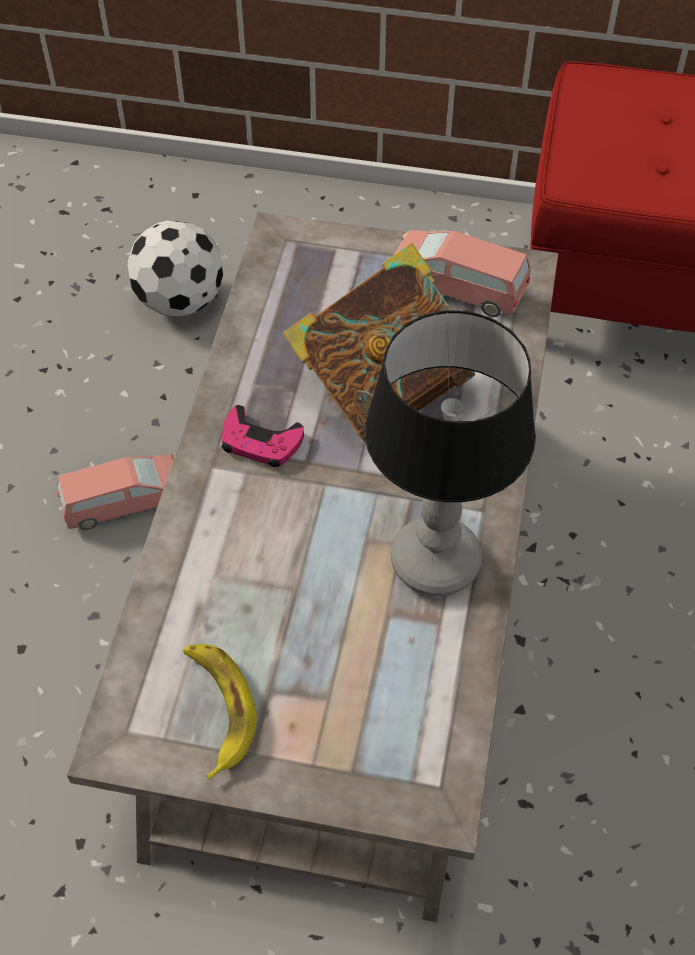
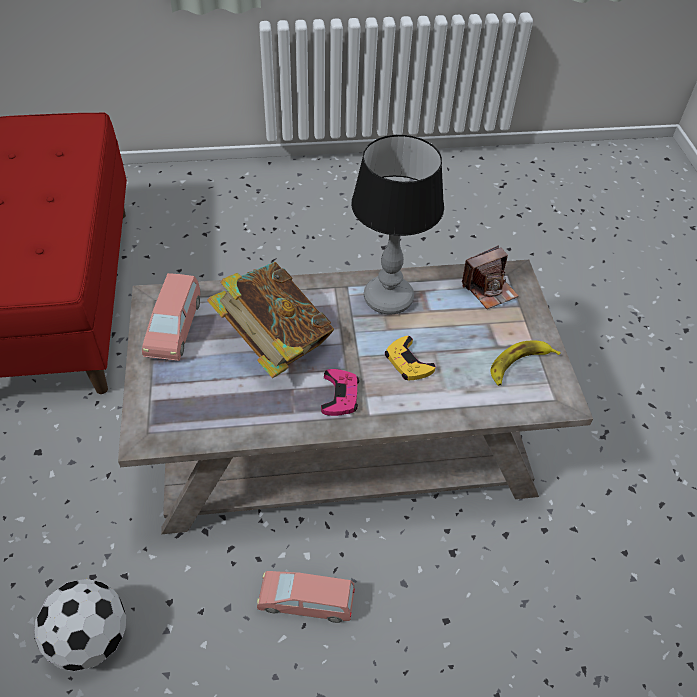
camera: 110 degrees left, 5 degrees down
(124, 501) = (306, 601): pink toy car -> pink toy car turned 45 degrees counterclockwise
(287, 545) = (408, 362): none -> yellow game controller
(410, 735) = (489, 289): none -> camera

